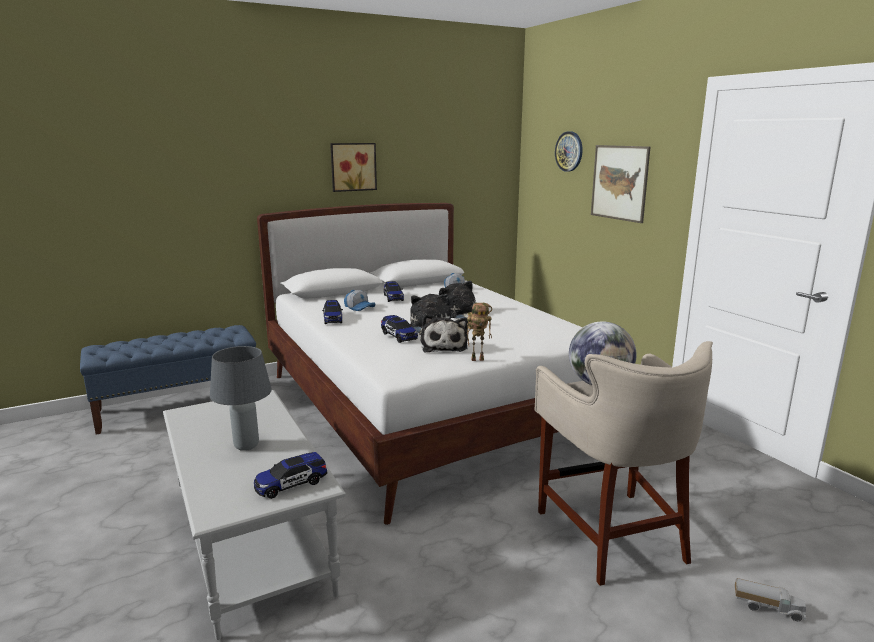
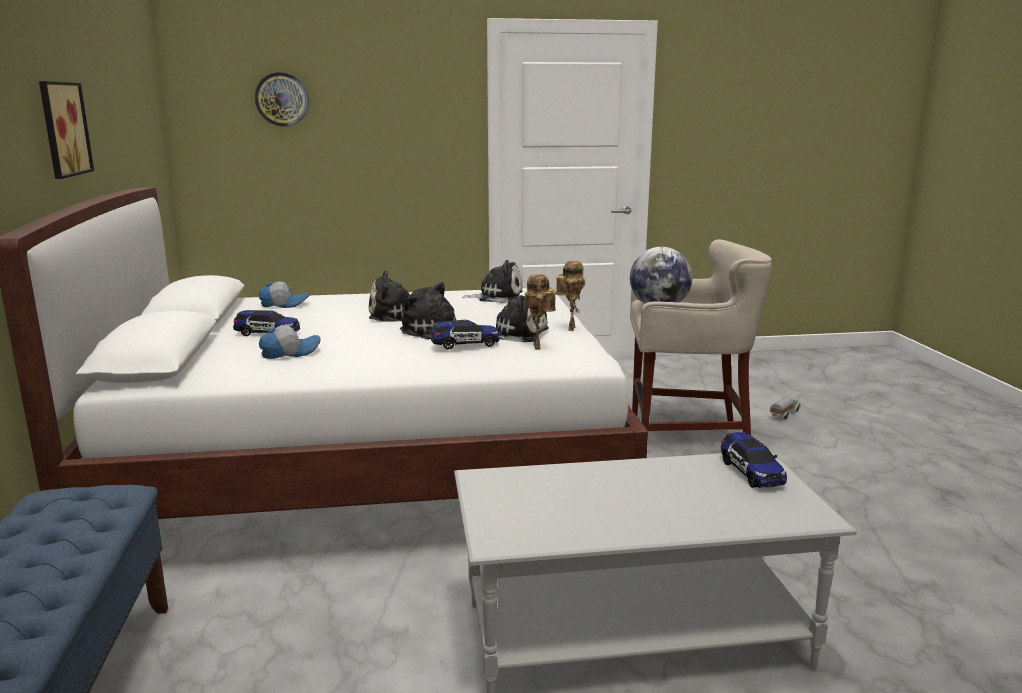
camera: 70 degrees left, 0 degrees up
(247, 446) = (644, 493): grey table lamp -> none
(332, 319) = (326, 370): toy car -> none
(409, 355) = (539, 347): none -> toy robot
(547, 328) = (497, 297): none -> plush toy
(619, 182) = (381, 134): picture -> none

